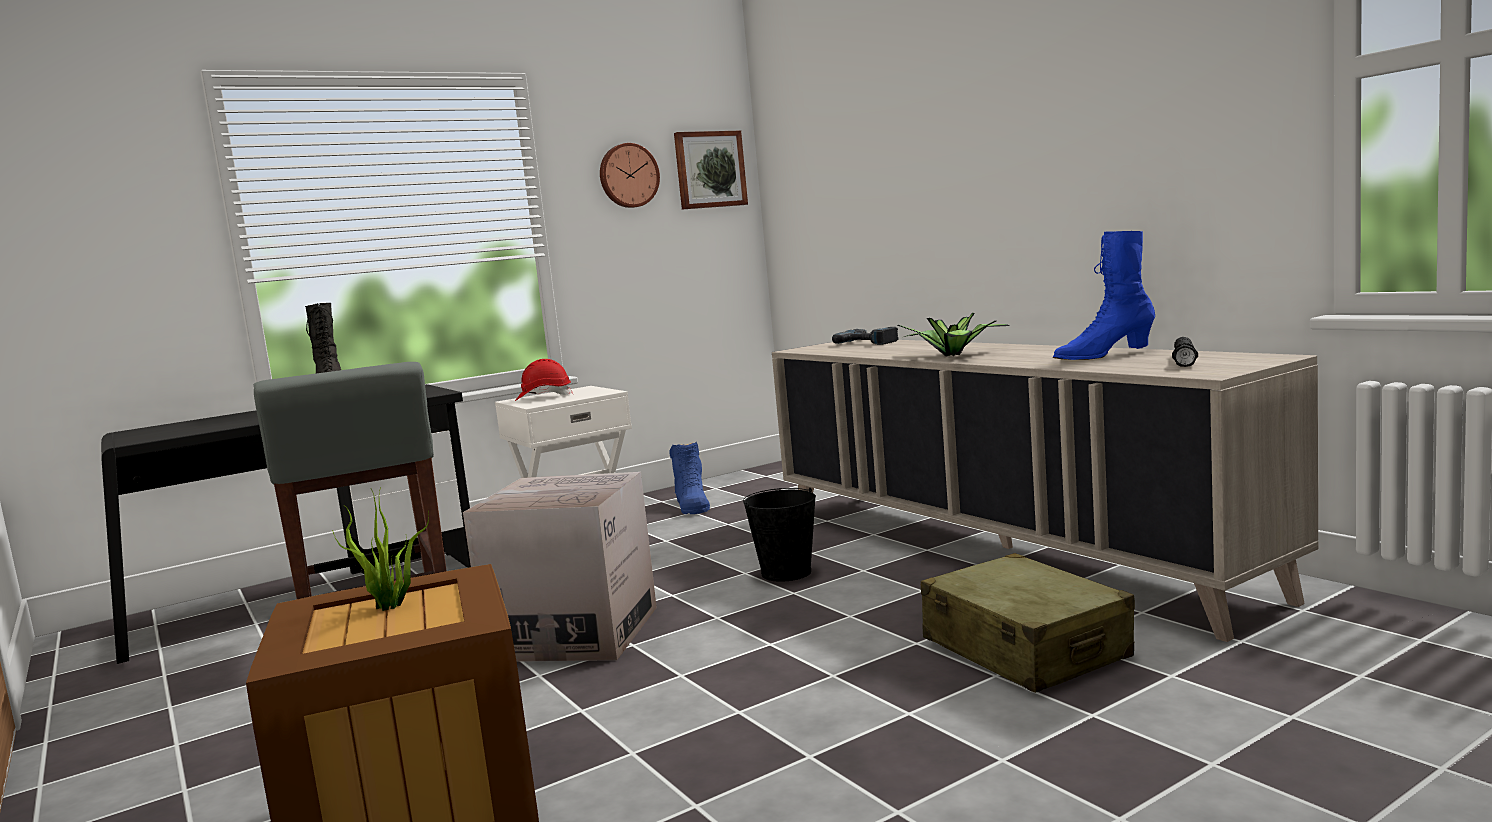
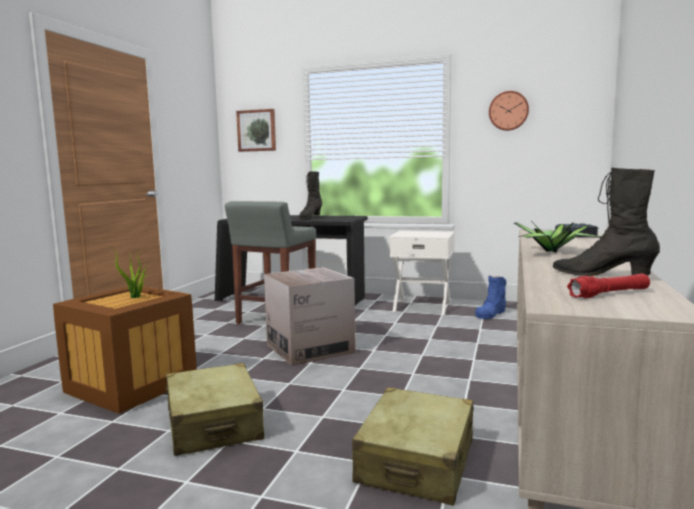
camera: 50 degrees right, 0 degrees up
(544, 397) = (416, 232): red hard hat -> none
(709, 170) = (571, 106): picture -> picture (257, 130)
(735, 760) = (214, 424): none -> beige suitcase
(786, 573) = (436, 363): black bucket -> none
(1103, 356) = (602, 275): blue boot -> black boot
(1184, 361) = (609, 294): black flashlight -> red flashlight

